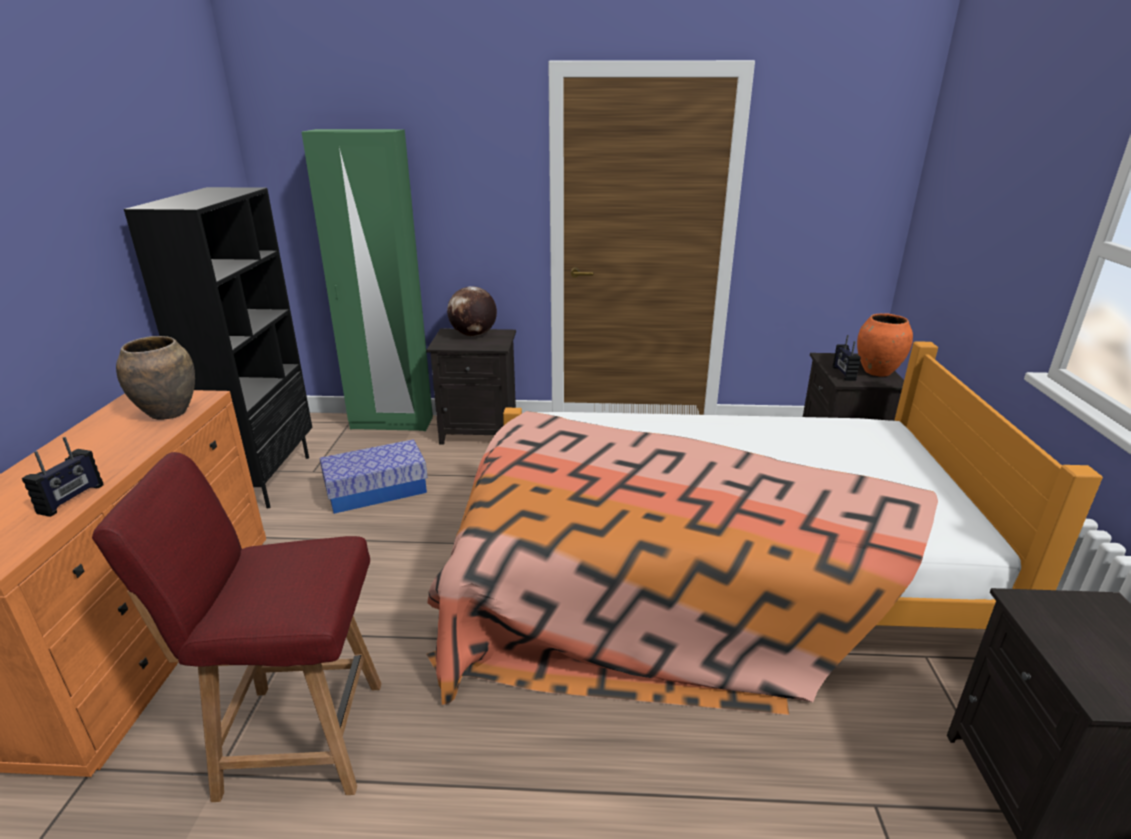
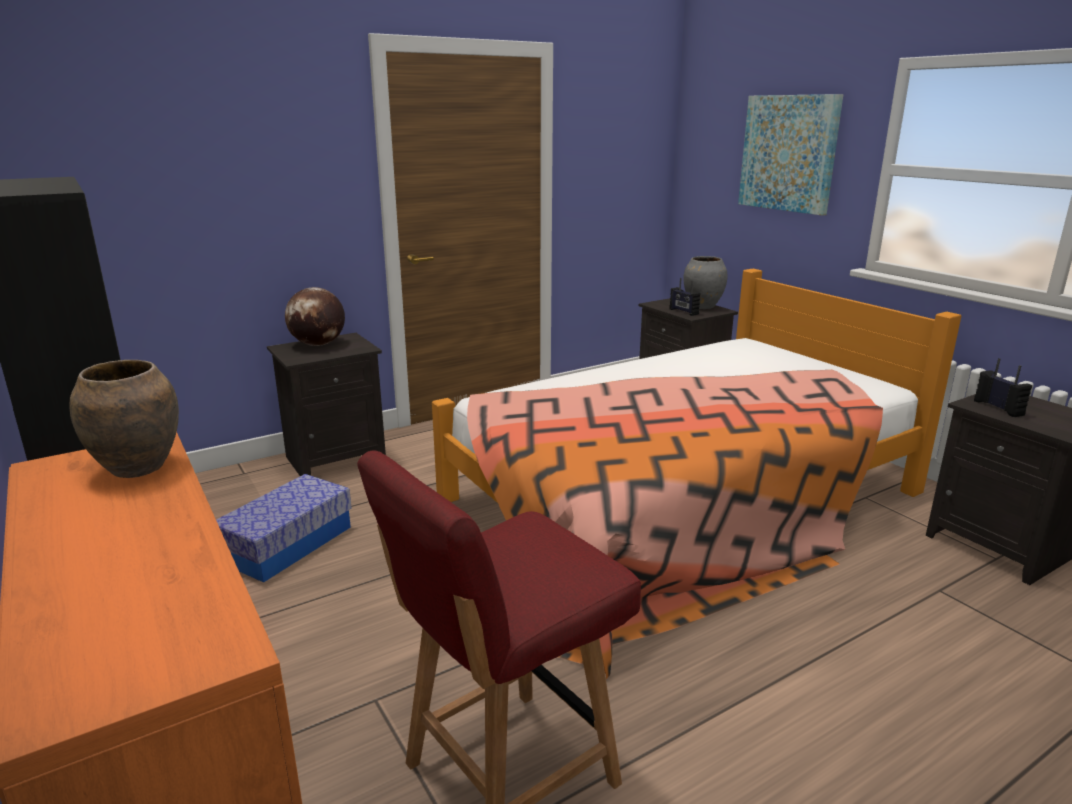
camera: 35 degrees left, 5 degrees down
(72, 499) = (195, 570): radio -> radio (999, 408)
(391, 423) = (216, 480): green wardrobe -> none
(877, 372) = (703, 307): orange vase -> grey vase
(1009, 205) = (788, 153): none -> picture

